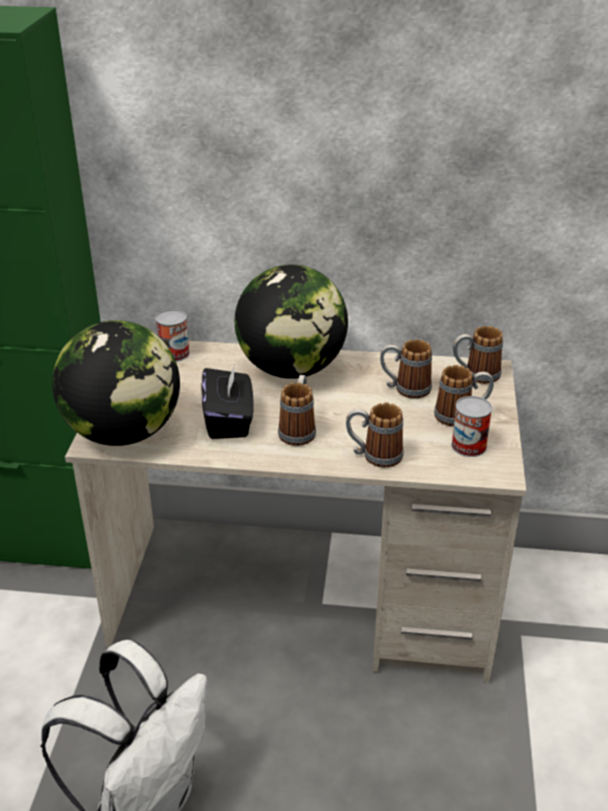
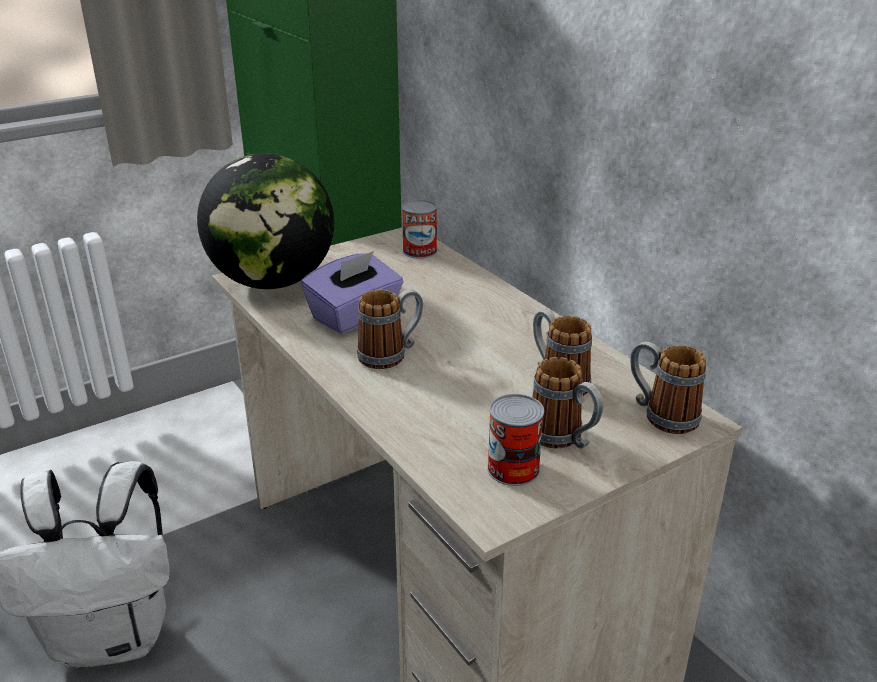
camera: 50 degrees right, 5 degrees down
(229, 421) = (355, 316): black tissue box -> purple tissue box
(291, 369) = (486, 309): globe -> none
(374, 456) = (406, 414): mug -> none

